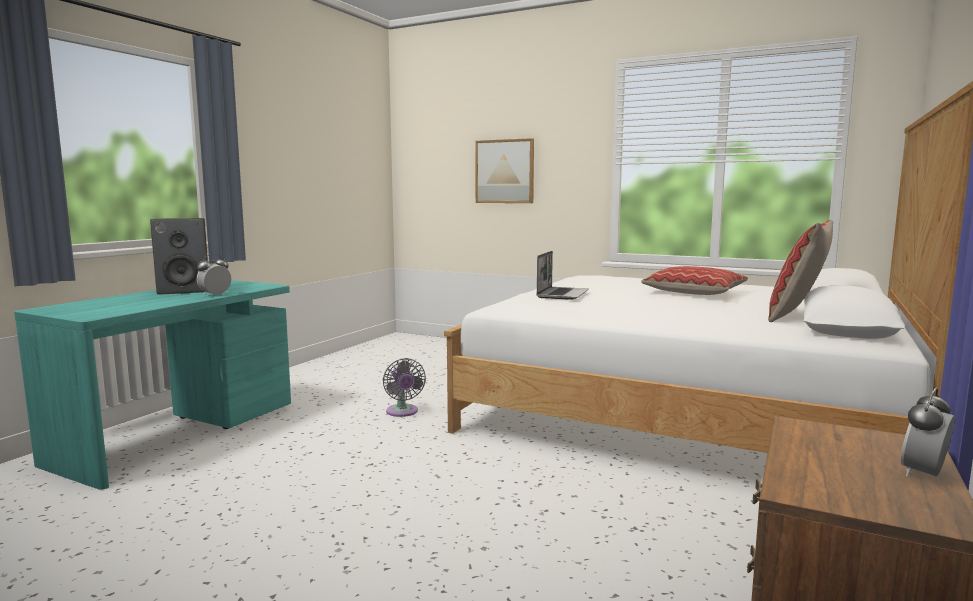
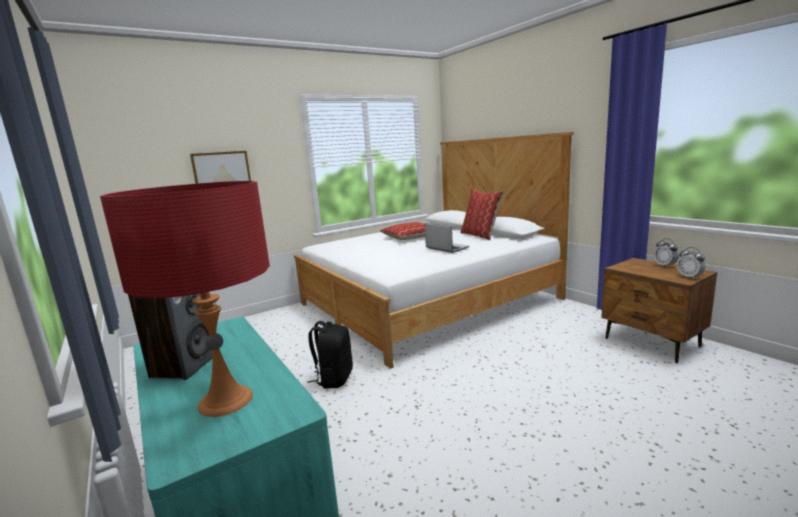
camera: 60 degrees left, 5 degrees up
(119, 304) = (225, 400): none -> red table lamp
(215, 295) = (249, 347): alarm clock -> alarm clock (689, 277)
(402, 412) = (334, 378): grey fan -> black backpack
(562, 294) = (376, 257): laptop -> laptop (446, 248)

